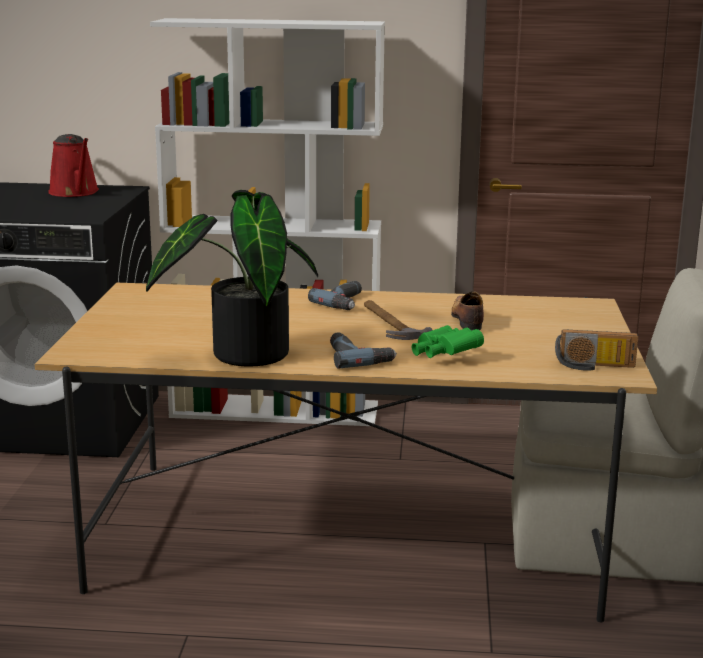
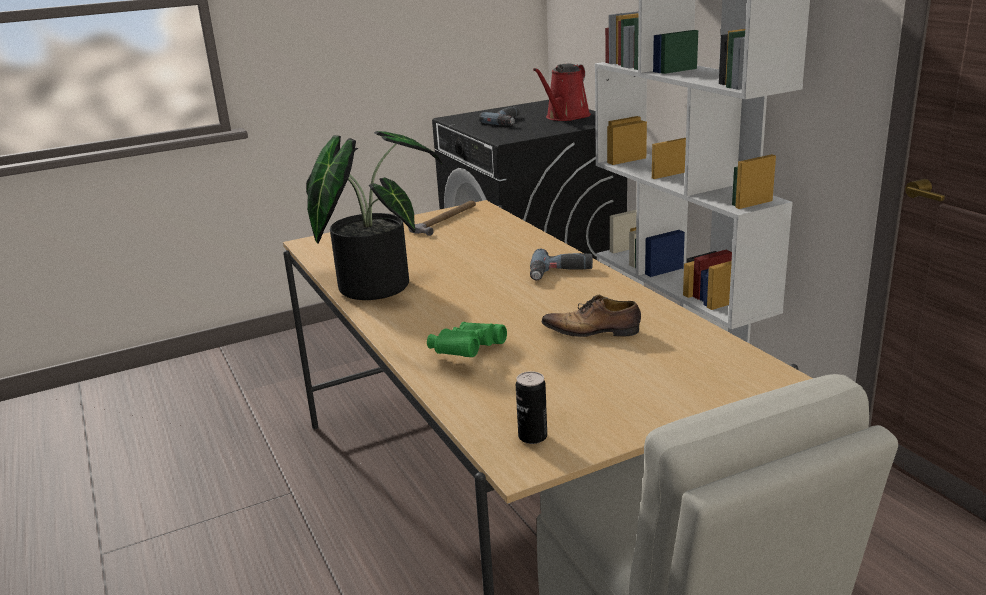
camera: 60 degrees right, 5 degrees up
(358, 357) = (416, 322): power drill -> power drill (508, 121)
(389, 323) = (528, 305): hammer -> hammer (444, 220)
(466, 320) = (593, 331): shoe -> shoe turned 135 degrees counterclockwise
(594, 366) = (532, 437): radio -> can

